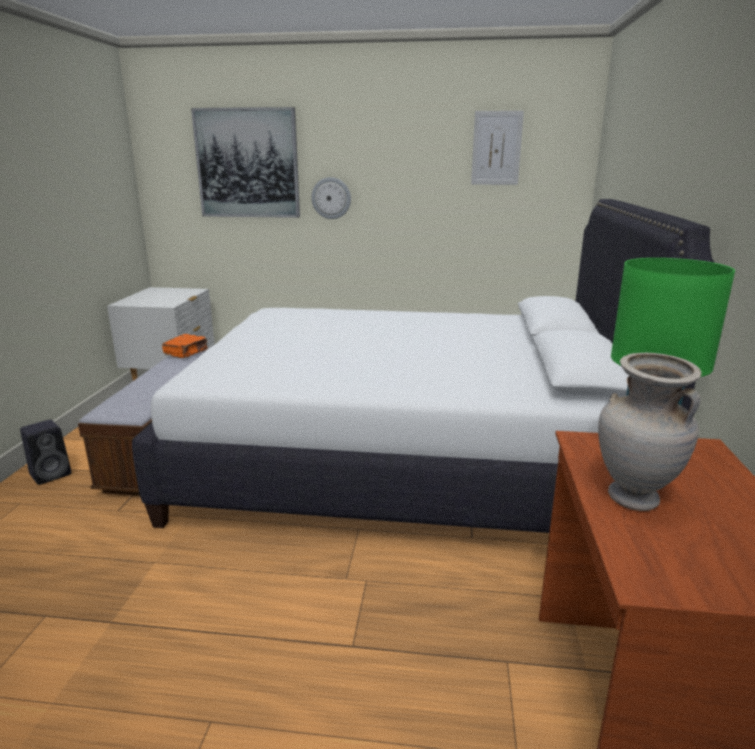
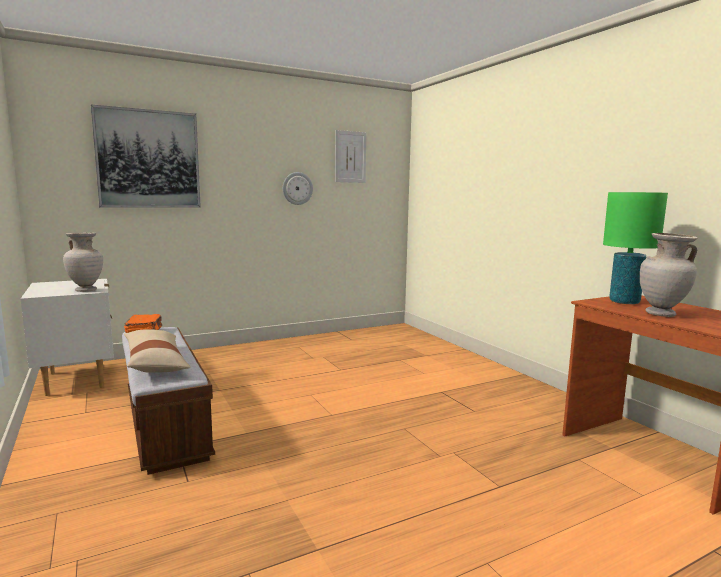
camera: 35 degrees left, 10 degrees down
(52, 474) = (56, 479): black speaker -> none
(136, 391) = (155, 362): none -> beige pillow
(163, 303) = (86, 290): none -> beige vase
(331, 198) = (228, 191): wall clock -> wall clock (297, 188)
(403, 460) = (371, 384): white bed -> none

